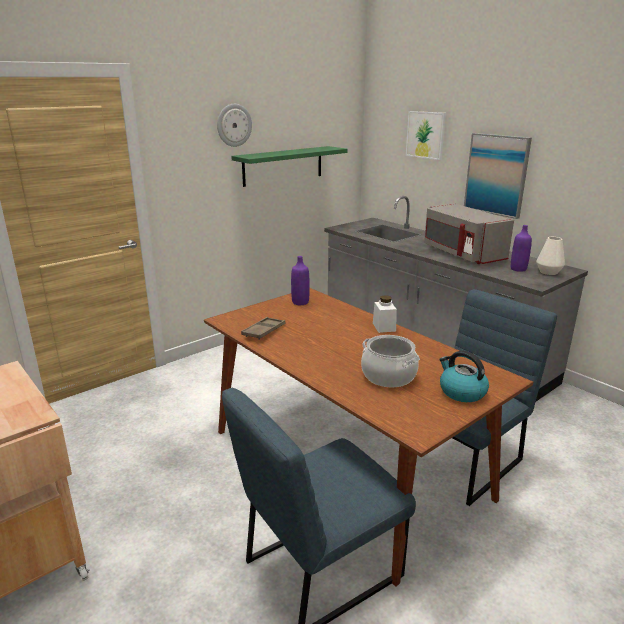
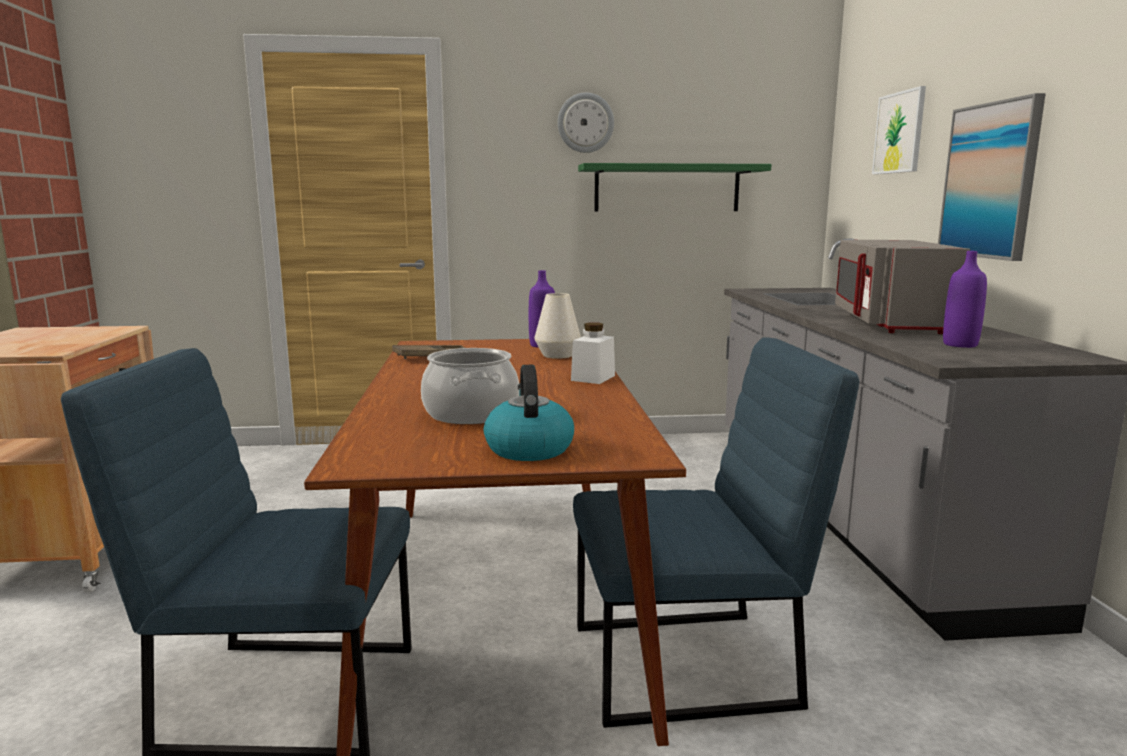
camera: 35 degrees right, 10 degrees down
(548, 272) = (1023, 354): white vase -> white vase (558, 355)

